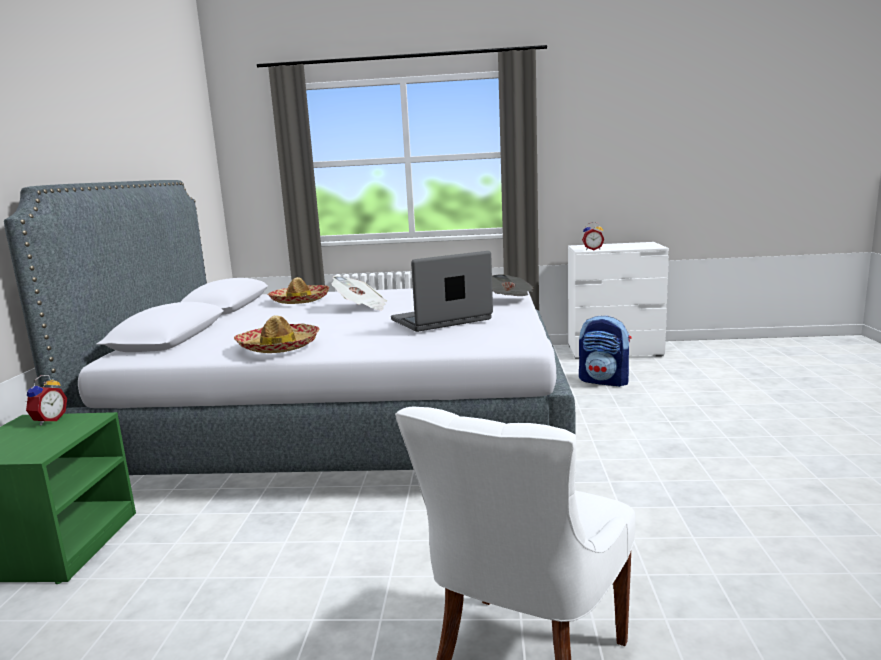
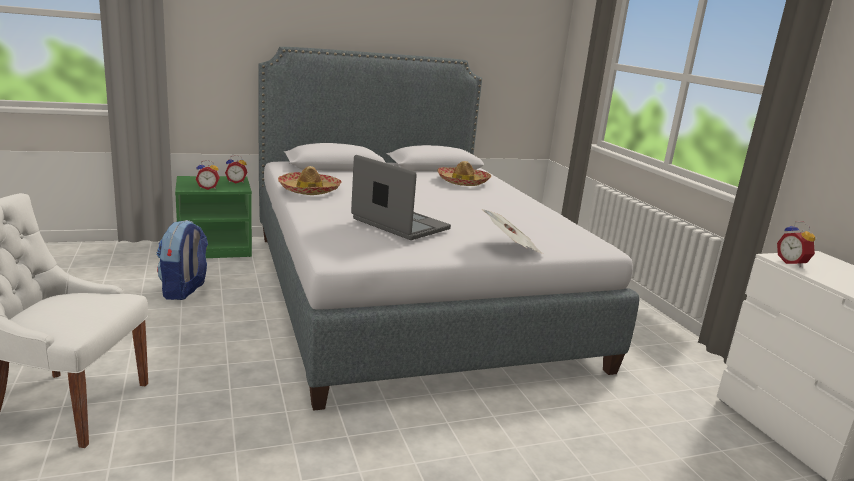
camera: 65 degrees right, 5 degrees up
(56, 439) = (208, 188): none -> alarm clock
(361, 307) = (444, 200): newspaper -> none
(604, 381) = (650, 427): backpack -> backpack (184, 291)

